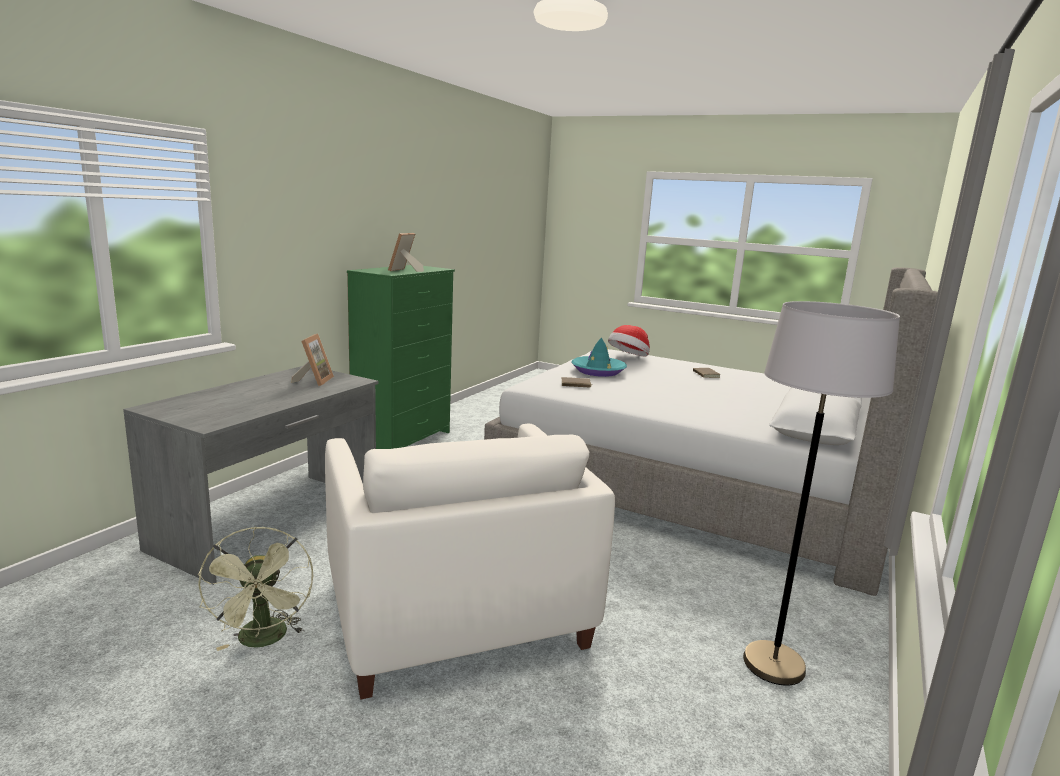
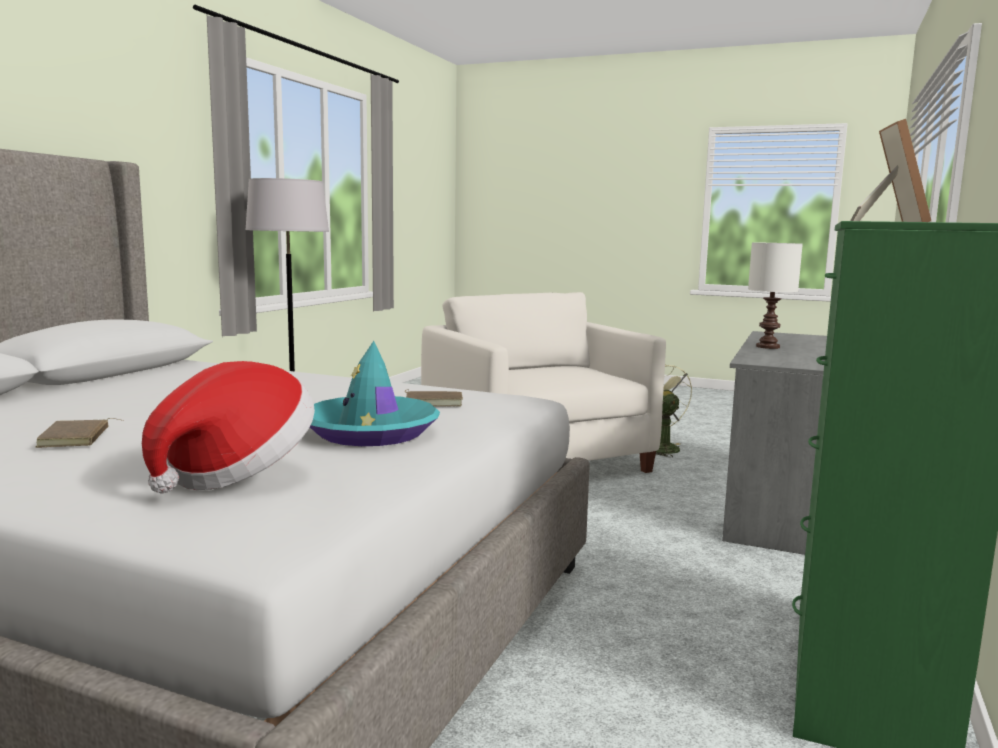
camera: 175 degrees right, 5 degrees down
(293, 397) = (768, 347): none -> white table lamp
(314, 381) = (801, 359): picture frame -> none

